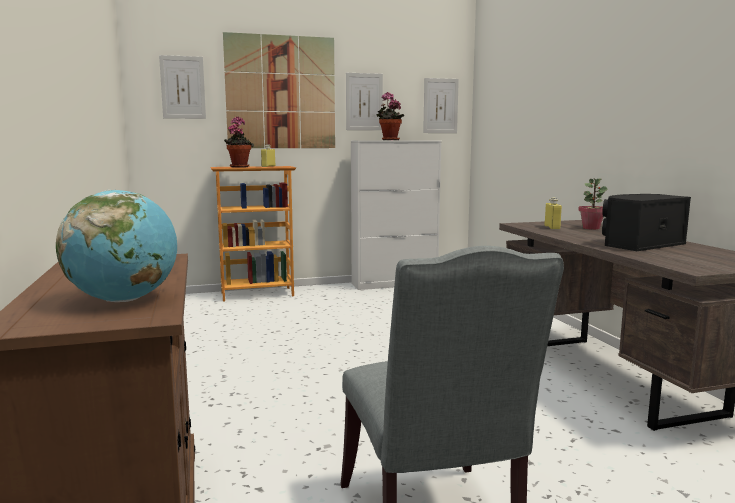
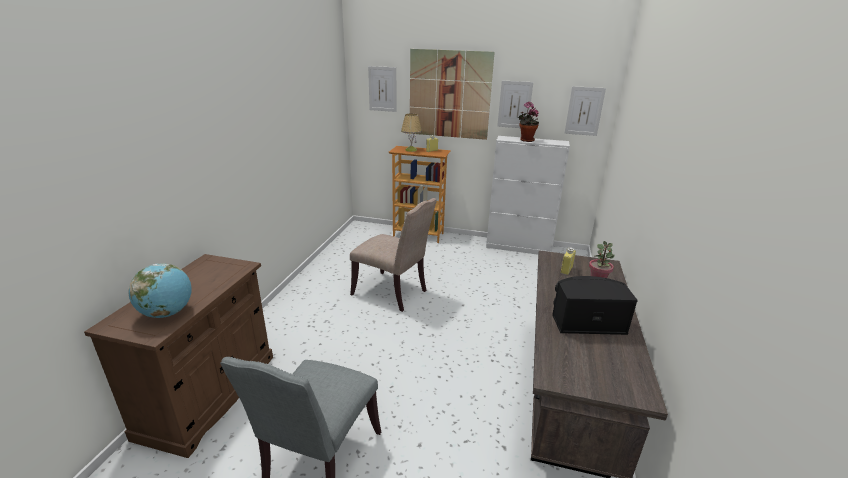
camera: 30 degrees right, 15 degrees up
(239, 167) = (411, 150): potted plant -> table lamp
(295, 346) = (393, 293): none -> beige chair

